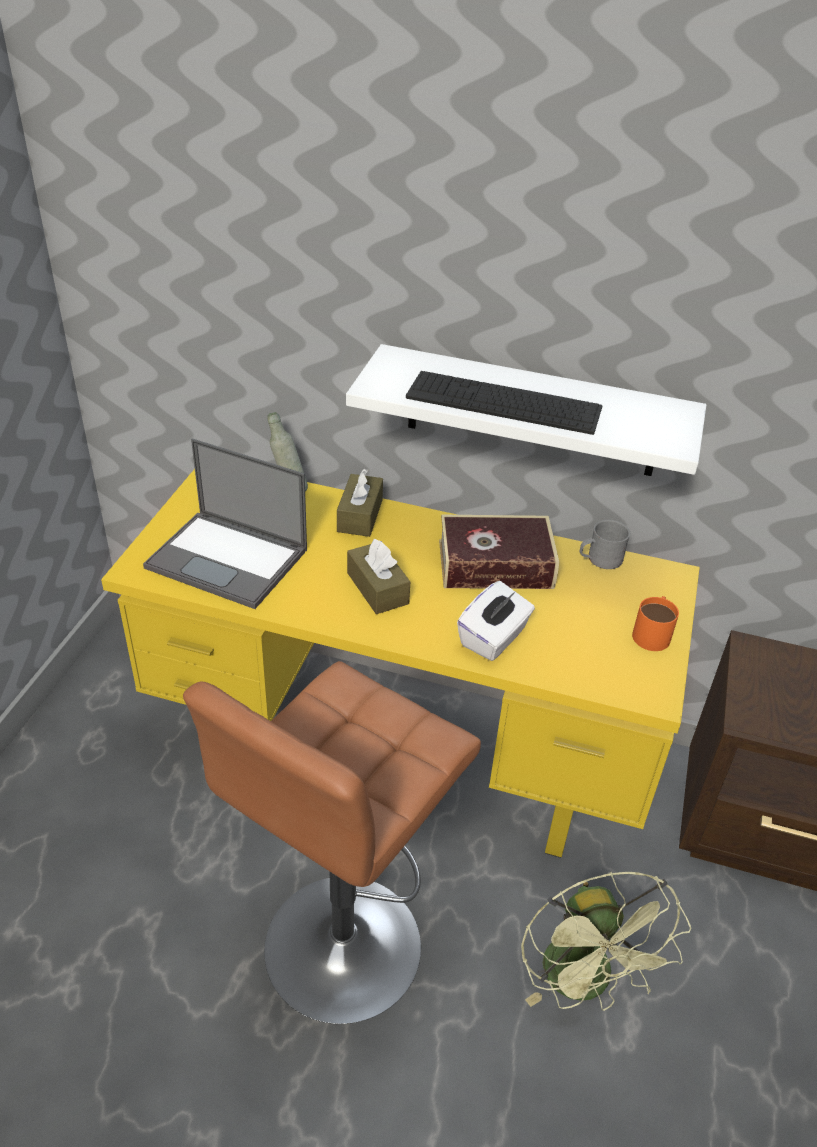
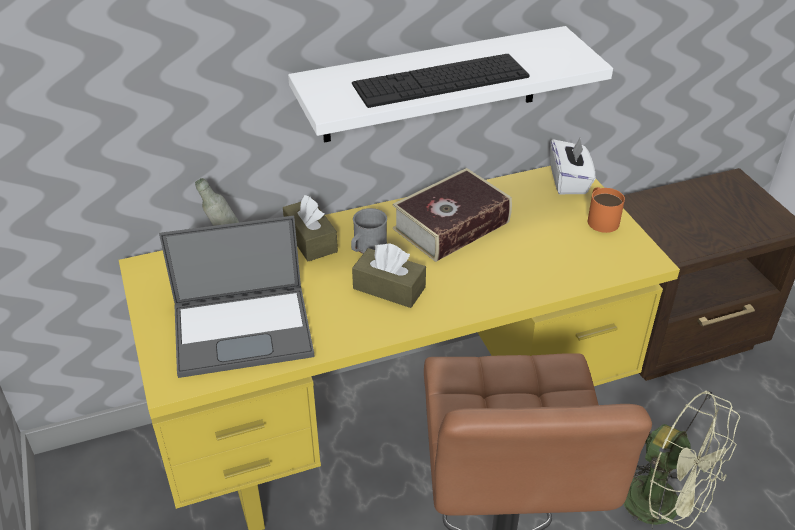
camera: 35 degrees left, 0 degrees up
(493, 638) = (510, 279): white tissue box -> white tissue box (569, 181)
(599, 559) = (514, 186): grey mug -> grey mug (367, 248)

